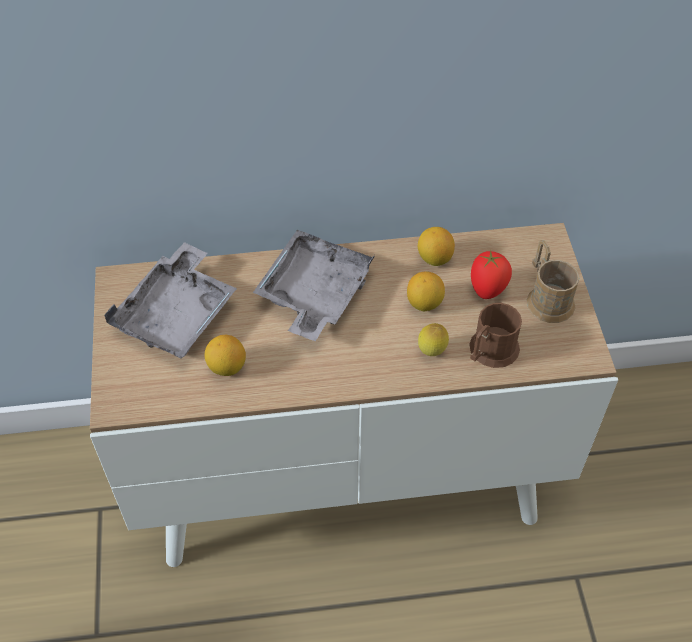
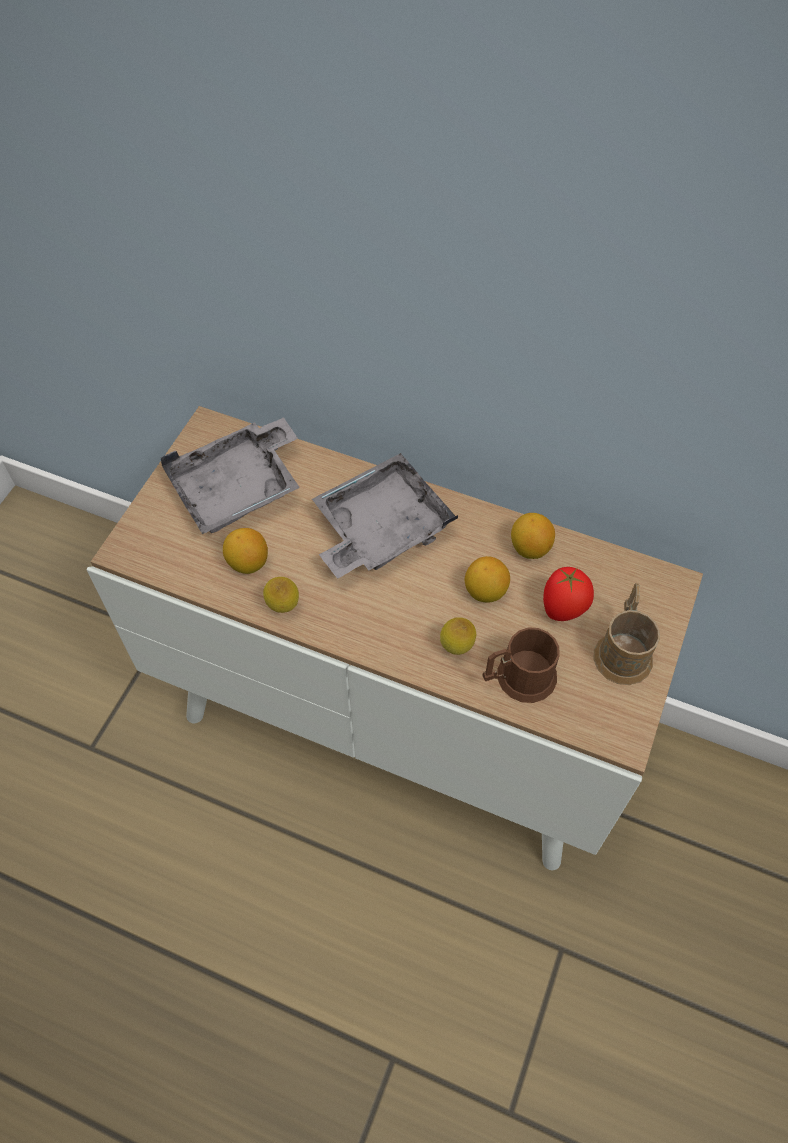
camera: 30 degrees right, 5 degrees up
(279, 386) = (283, 607): none -> lemon

